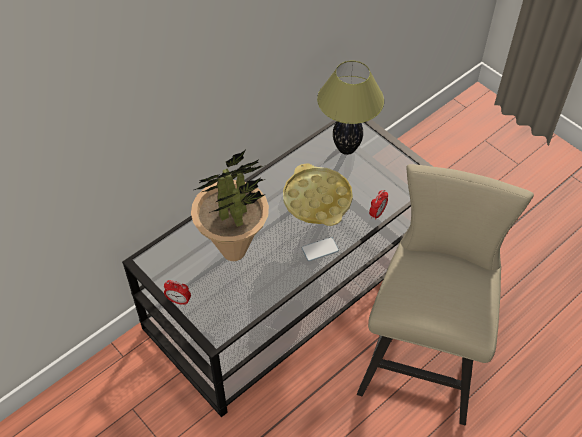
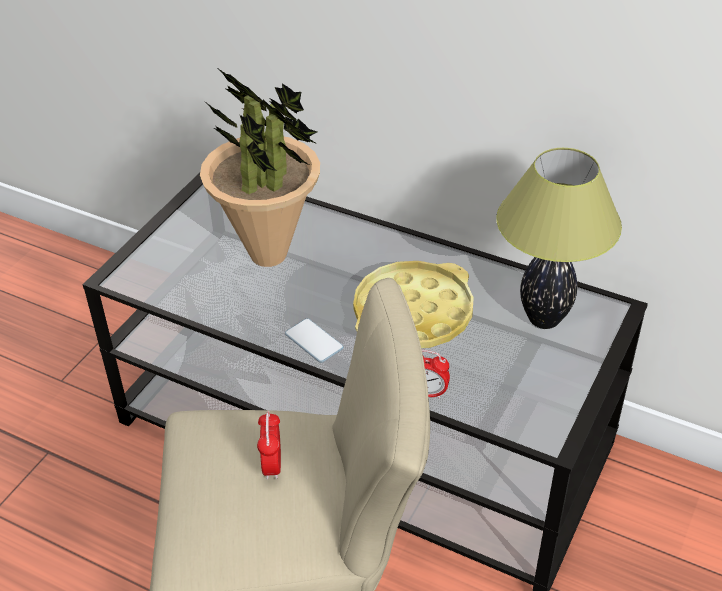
camera: 70 degrees right, 10 degrees down
(179, 300) = (163, 229): alarm clock -> alarm clock (272, 465)

